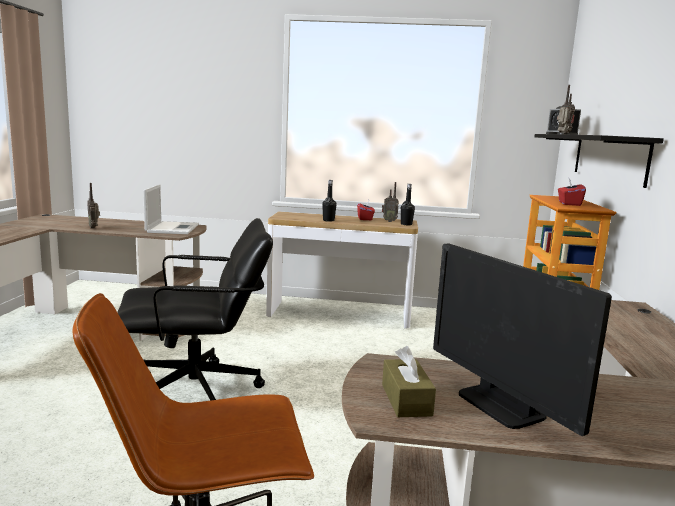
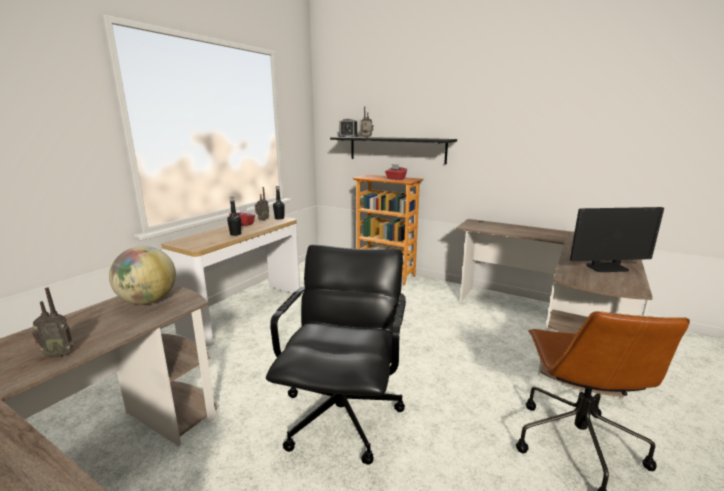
camera: 65 degrees left, 5 degrees up
(172, 228) = (148, 301): laptop -> globe
(406, 400) = (611, 282): brown tissue box -> none

